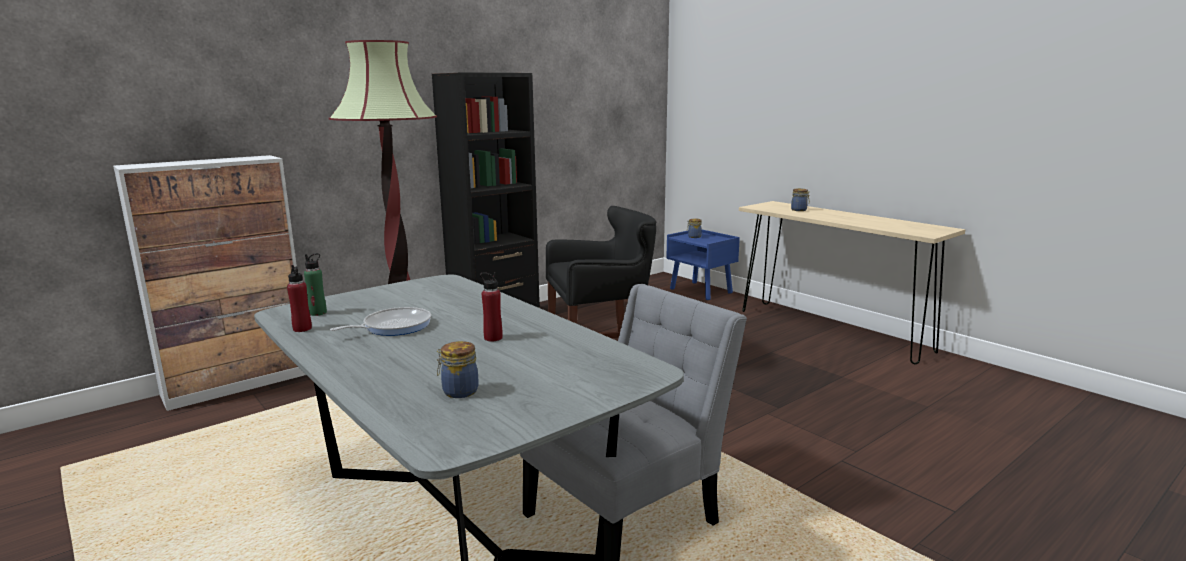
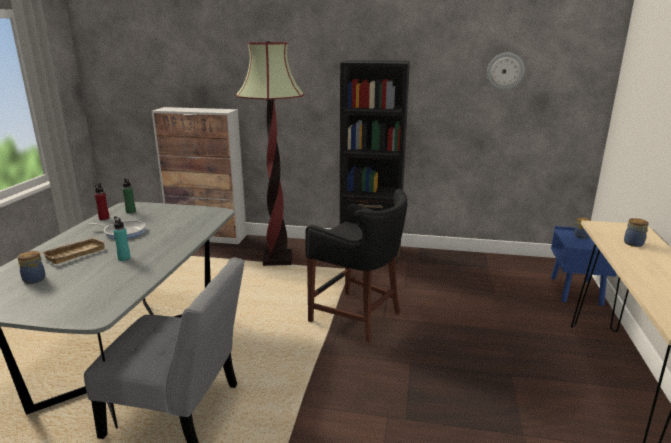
camera: 50 degrees right, 5 degrees up
(410, 359) = (75, 253): none -> beige tray
(493, 338) = (124, 258): red bottle -> turquoise bottle
(588, 84) = (505, 71): none -> wall clock

